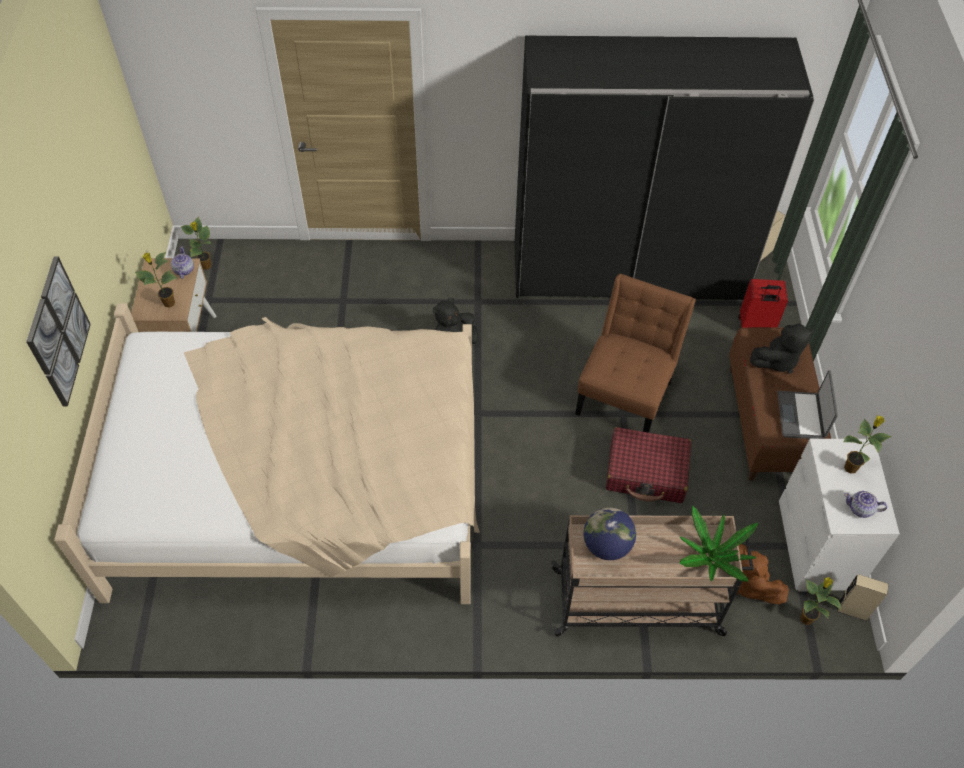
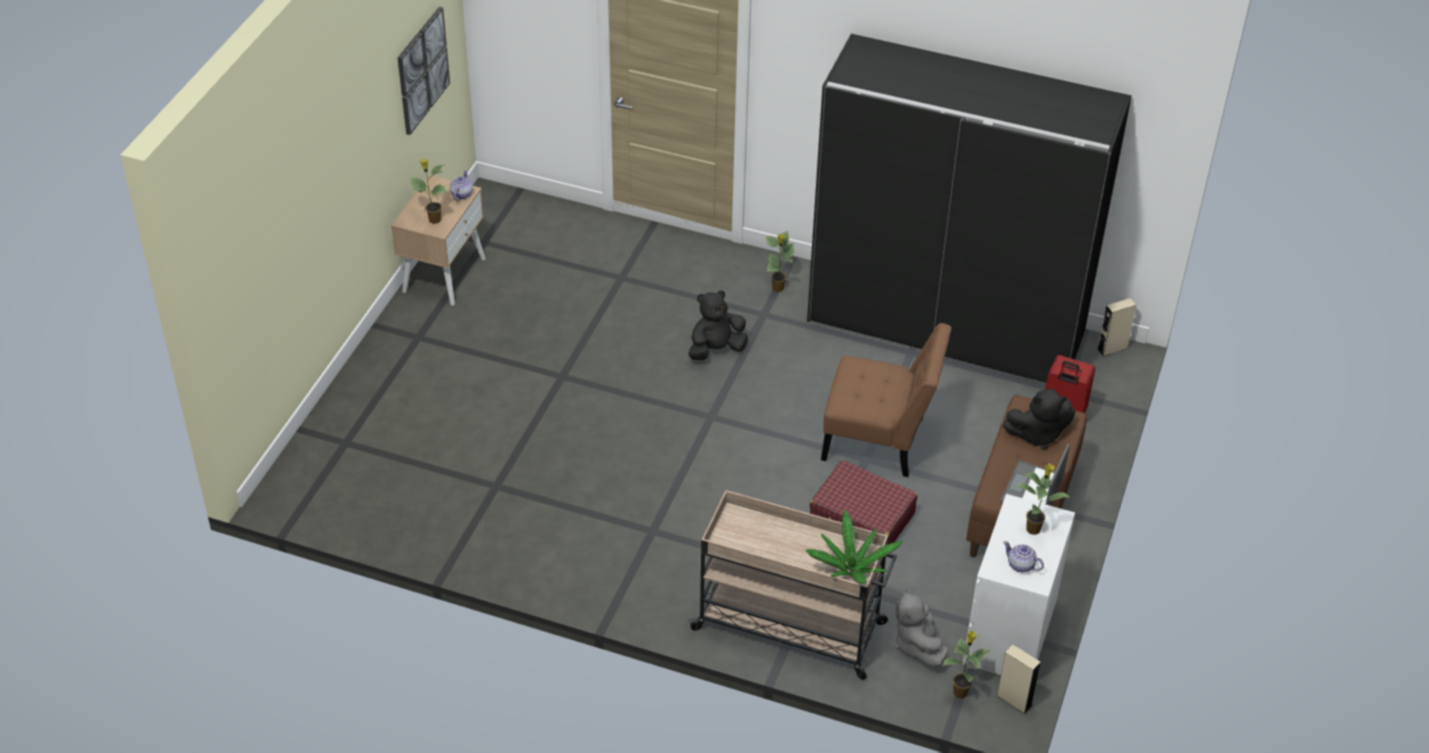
camera: 20 degrees right, 10 degrees down
(58, 332) = (315, 194): picture -> picture (422, 70)
(206, 266) = (495, 210): potted plant -> potted plant (778, 289)
(301, 482) = (503, 429): beige bed -> none
(606, 545) = (752, 529): globe -> none
(626, 393) = (879, 441): brown chair -> brown chair turned 60 degrees clockwise
(749, 583) = (917, 645): brown plush toy -> grey plush toy

